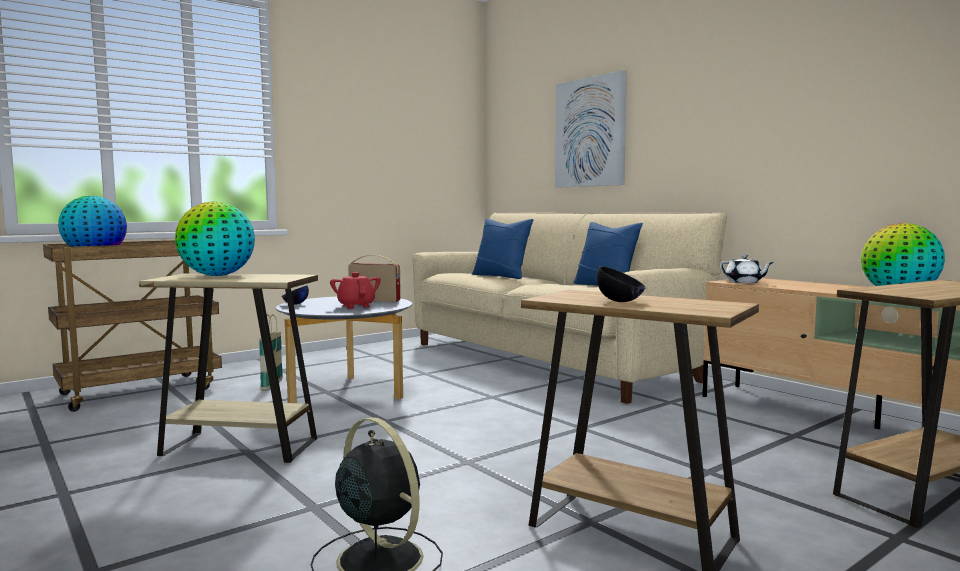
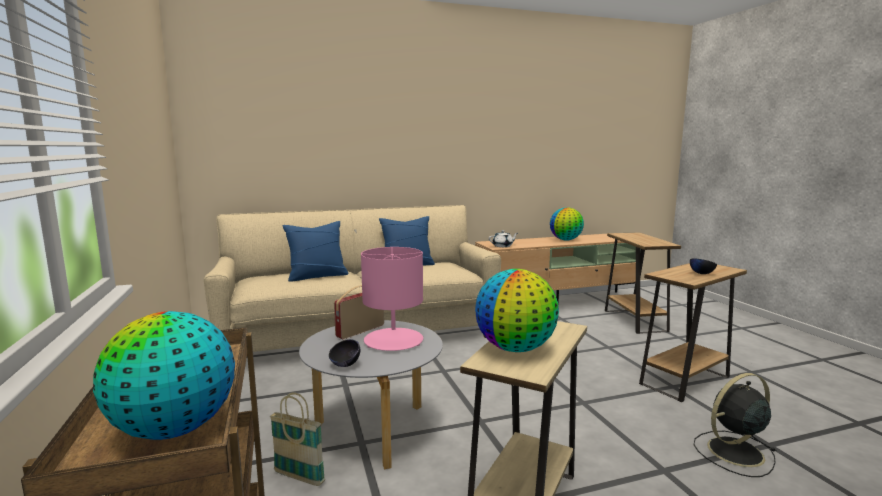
camera: 70 degrees left, 5 degrees up
(356, 306) = (393, 340): red teapot -> pink table lamp
(589, 132) = (334, 142): picture -> none

